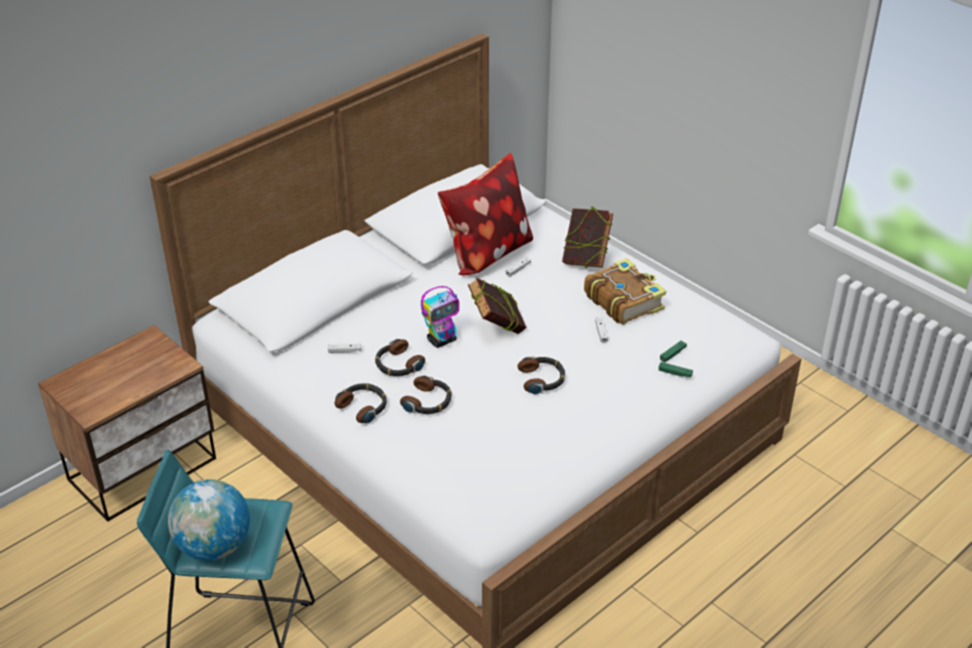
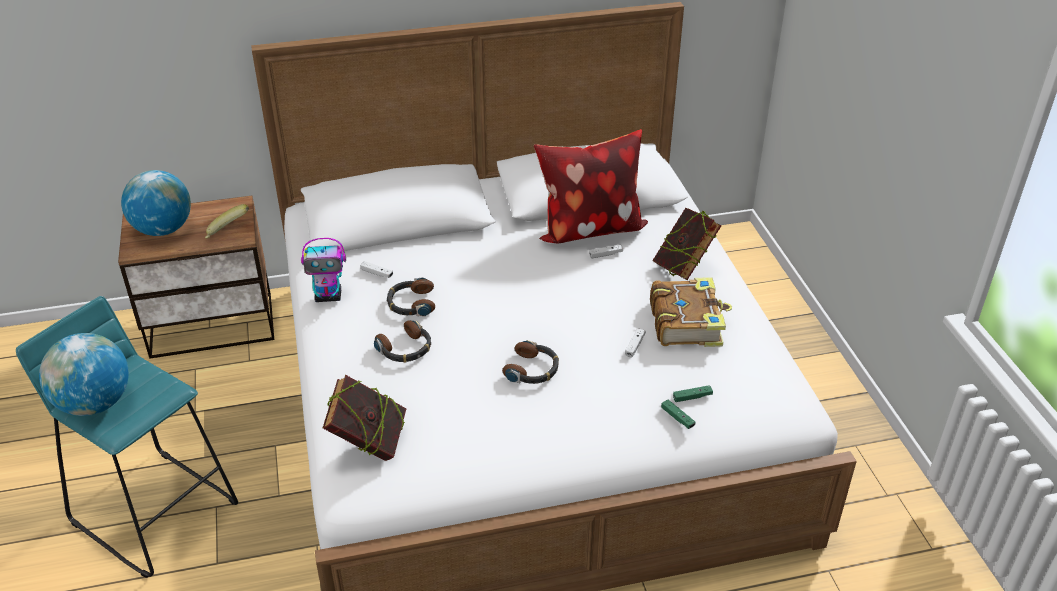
camera: 30 degrees right, 0 degrees up
(98, 385) = (163, 229): none -> globe
(167, 365) = (228, 233): none -> banana
(363, 406) = (346, 330): headphones -> none
(442, 340) = (472, 295): toy robot -> toy robot (329, 296)
(497, 329) = (533, 304): book -> book (369, 444)

